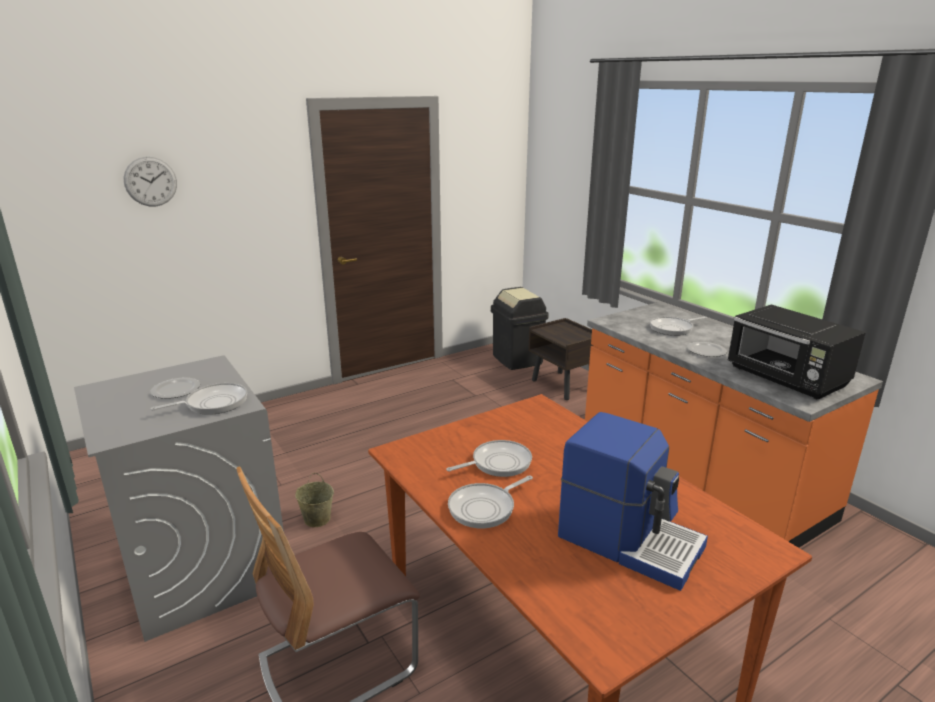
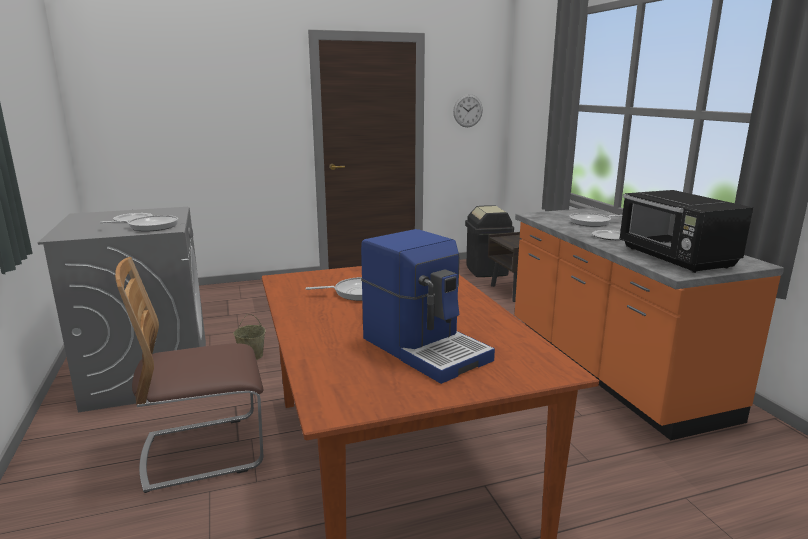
camera: 15 degrees right, 5 degrees down
(150, 181) = (180, 88): wall clock -> wall clock (468, 110)
(485, 508) = (319, 316): frying pan -> none

